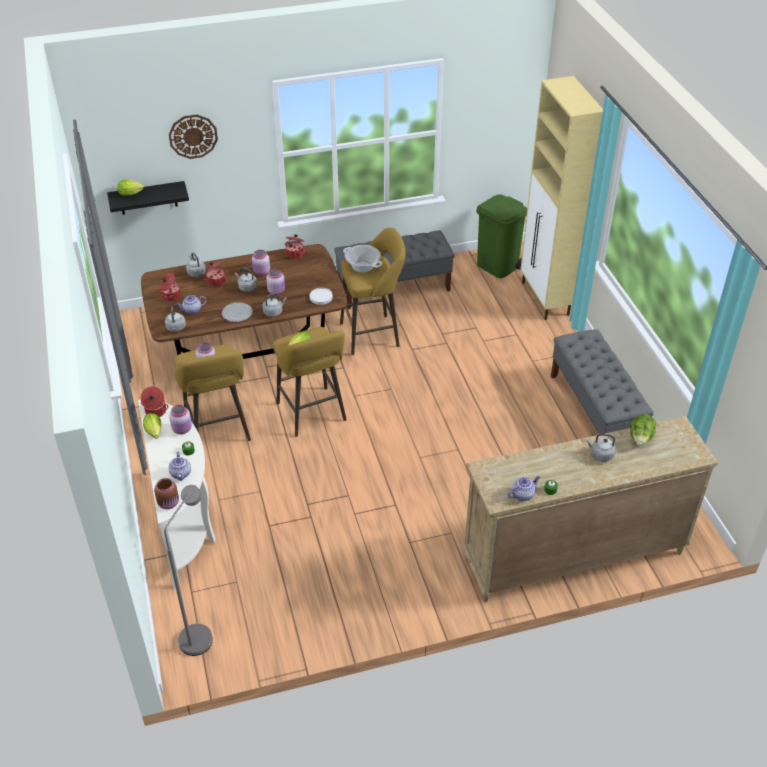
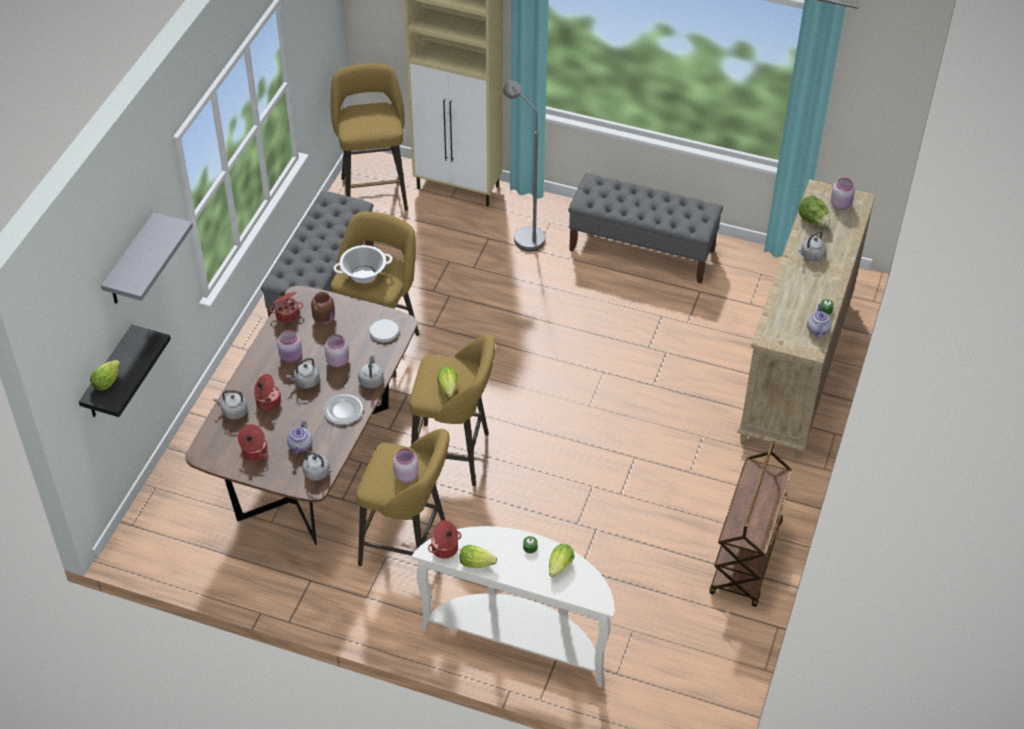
camera: 55 degrees left, 5 degrees up
(169, 503) = (593, 595): brown jar -> brown jar (324, 318)
(181, 474) = (559, 568): teapot -> lettuce
(182, 429) = (493, 538): pink jar -> pink jar (841, 204)
(193, 136) = (130, 262): wall clock -> grey shelf
(200, 633) = (675, 690): grey floor lamp -> grey floor lamp (524, 235)
(356, 617) = (746, 559): none -> brown cart
(498, 266) = (373, 190): green trash can -> yellow stool

